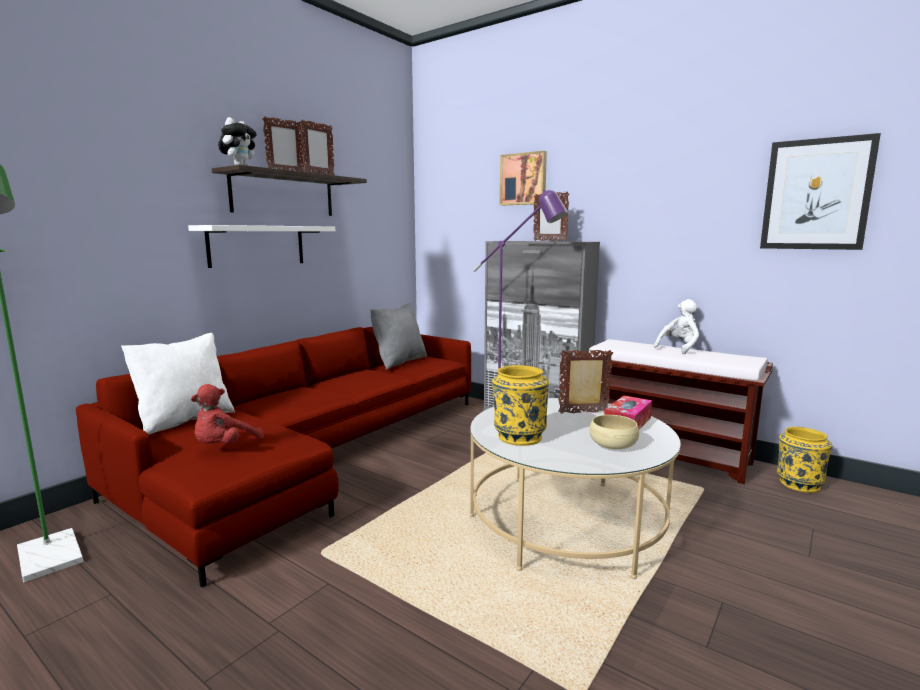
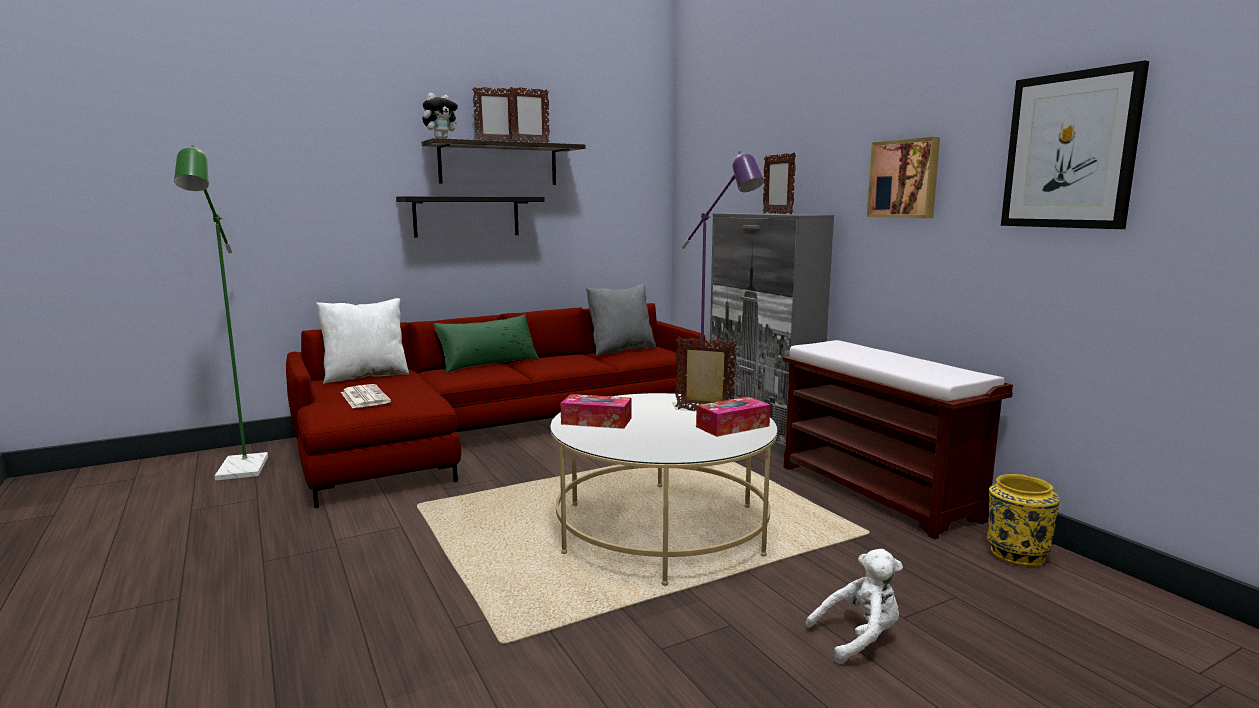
camera: 25 degrees right, 0 degrees up
(224, 447) = (364, 397): red plush toy -> newspaper
(257, 245) = (466, 216): white shelf -> black shelf
(297, 389) = (489, 364): none -> green pillow
(518, 437) = (596, 421): yellow vase -> tissue box
(523, 179) = (767, 137): picture -> picture (904, 179)
(613, 444) = (677, 440): beige bowl -> none
(679, 348) = (904, 356): white plush toy -> white plush toy (859, 638)

